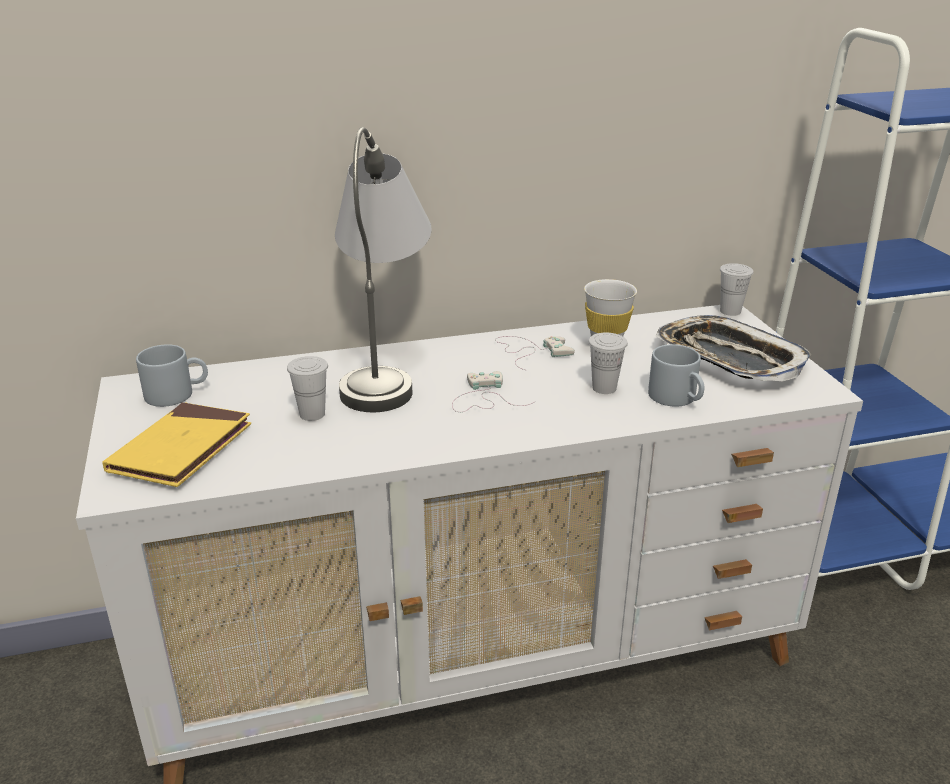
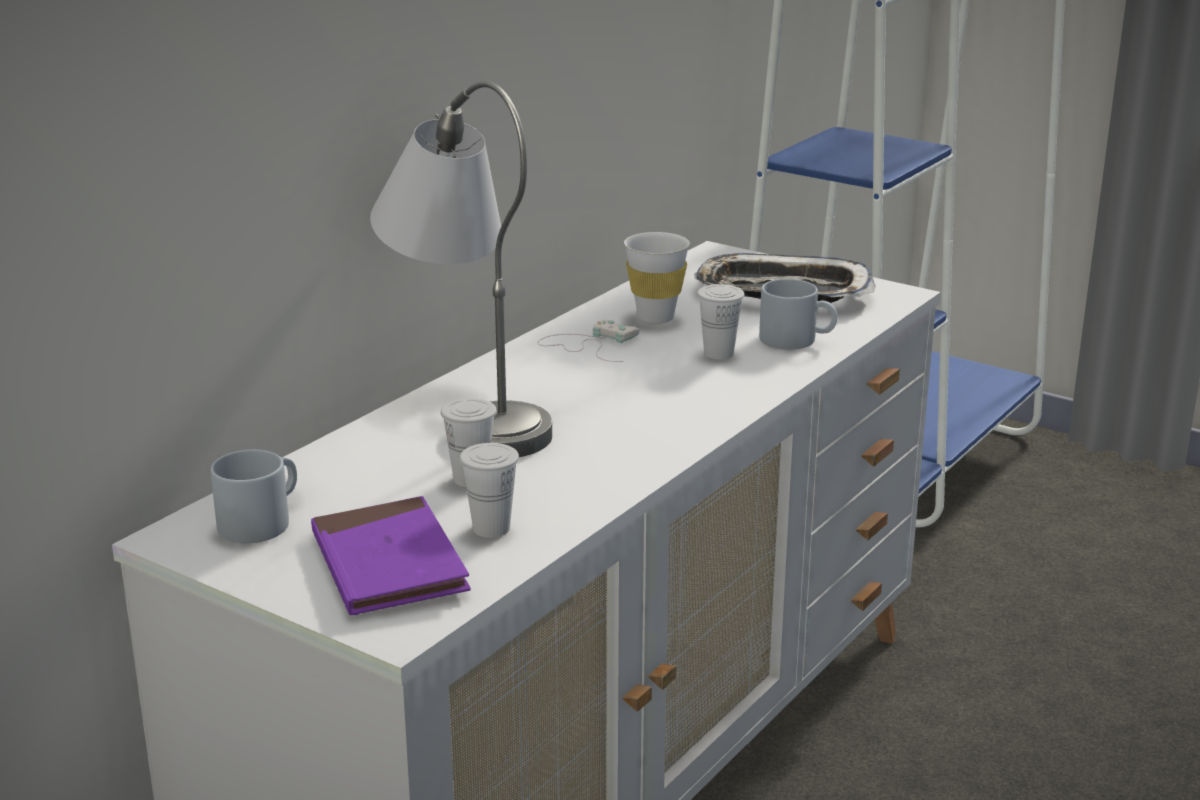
camera: 40 degrees left, 5 degrees down
(181, 449) = (388, 564): yellow book -> purple book
(483, 398) = (622, 401): white game controller -> none
(730, 311) = (714, 250): white cup -> white cup (491, 528)

